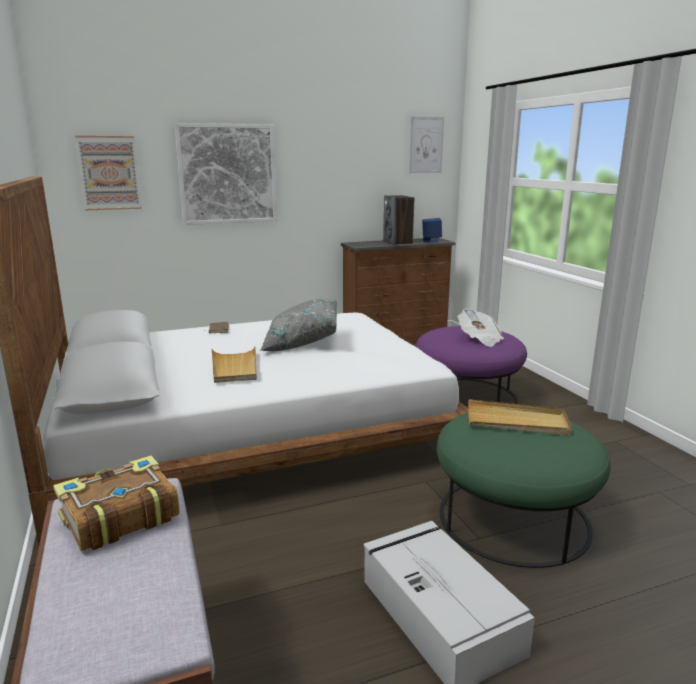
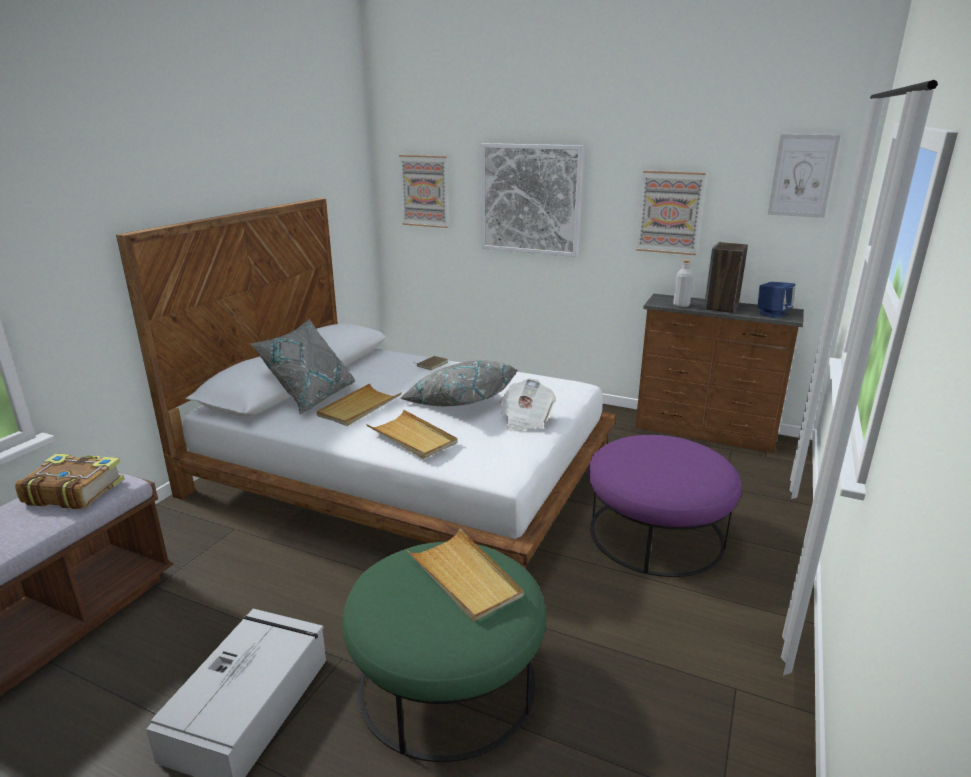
camera: 45 degrees right, 5 degrees up
(166, 376) = (311, 397): none -> grey pillow
(328, 367) = (412, 437): none -> beige tray
(345, 177) = (670, 212): none -> picture
(375, 245) = (681, 305): none -> grey bottle
(479, 339) = (664, 468): newspaper -> newspaper (525, 420)

